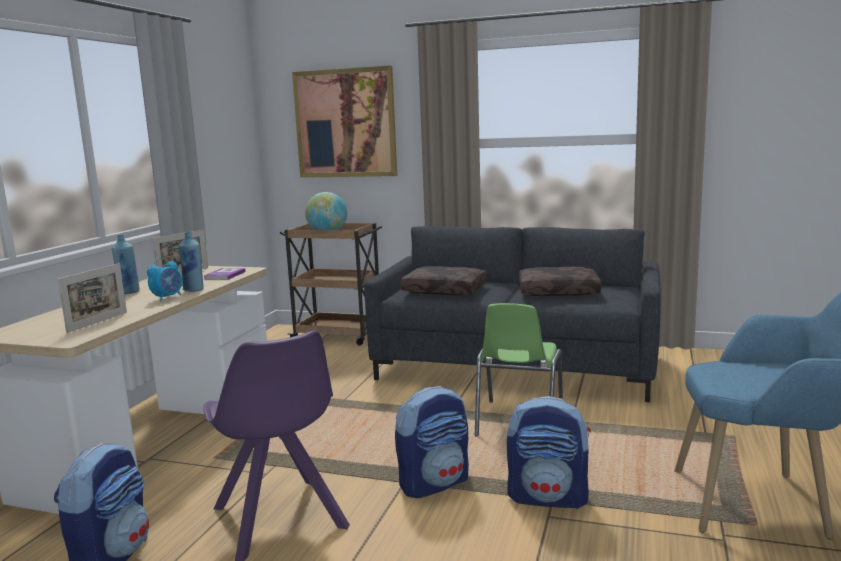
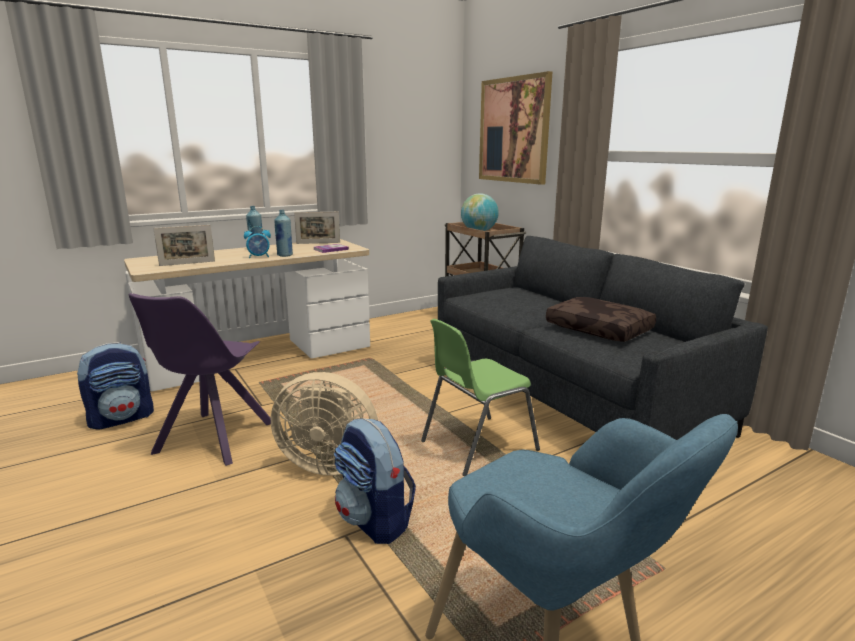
camera: 40 degrees right, 5 degrees up
(435, 483) = (328, 463): backpack -> beige fan
(445, 290) = (506, 301): brown pillow -> none

